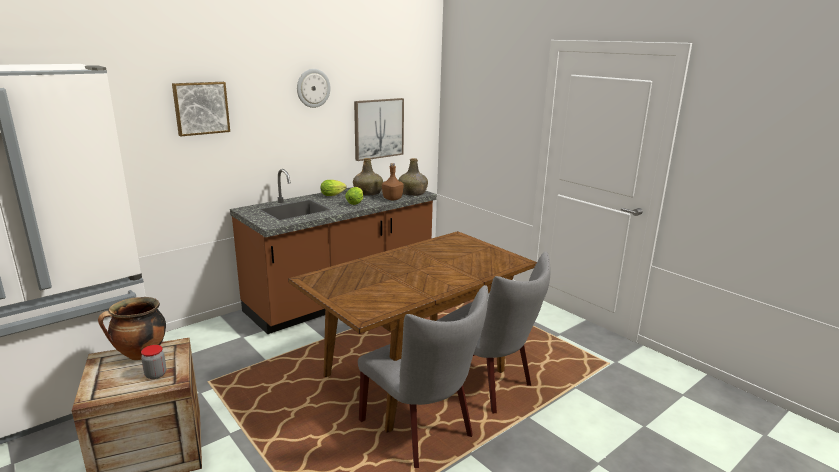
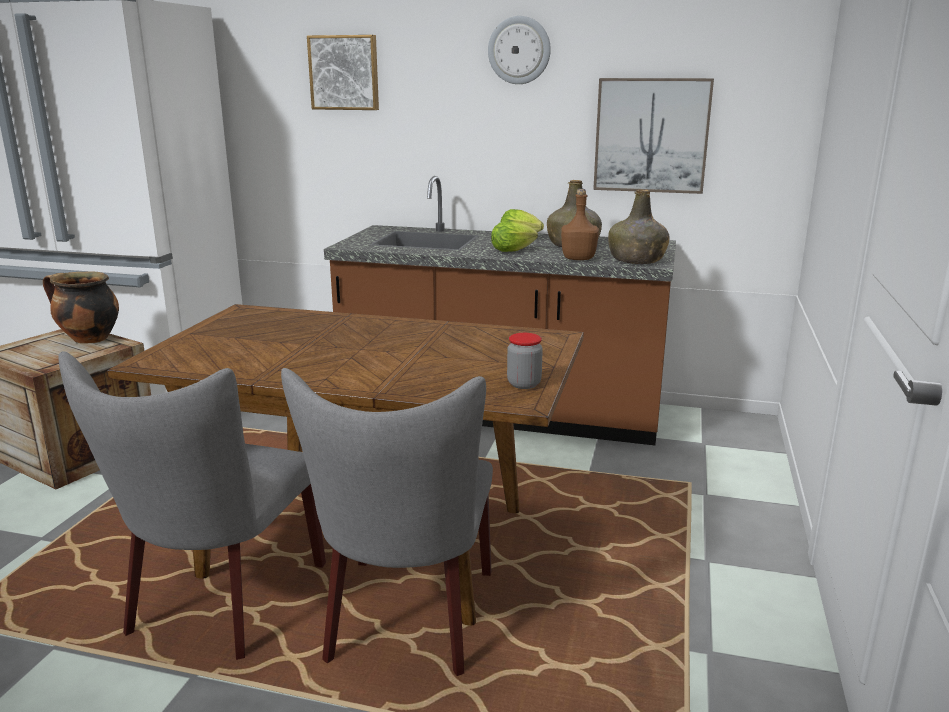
camera: 55 degrees right, 0 degrees up
(156, 374) = (50, 357): jar -> jar (524, 384)

